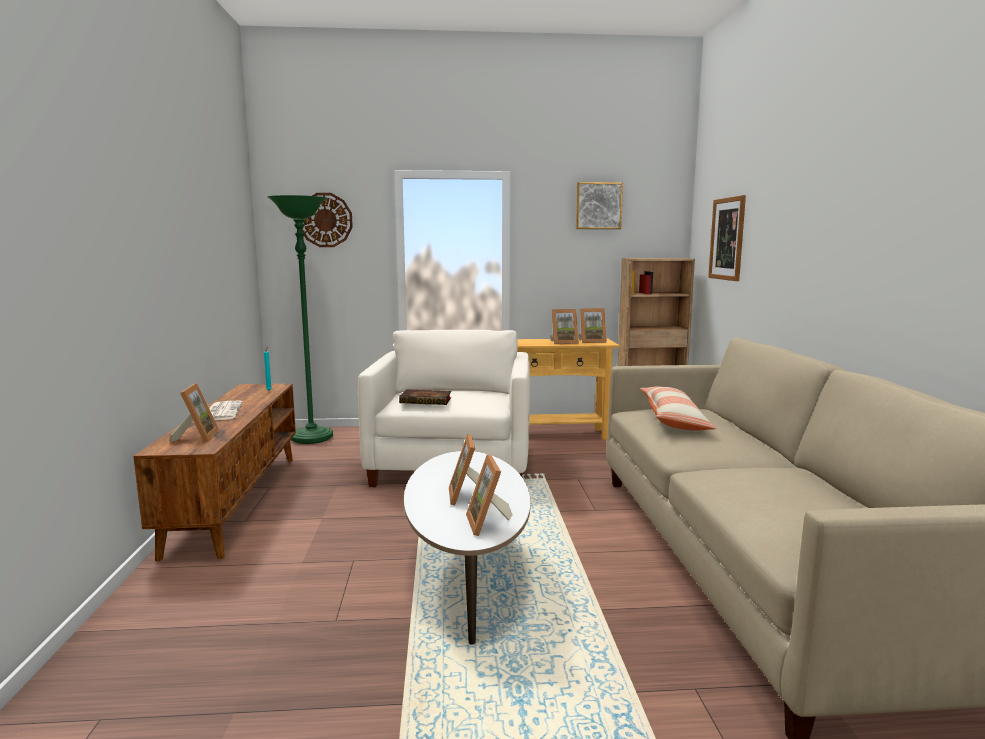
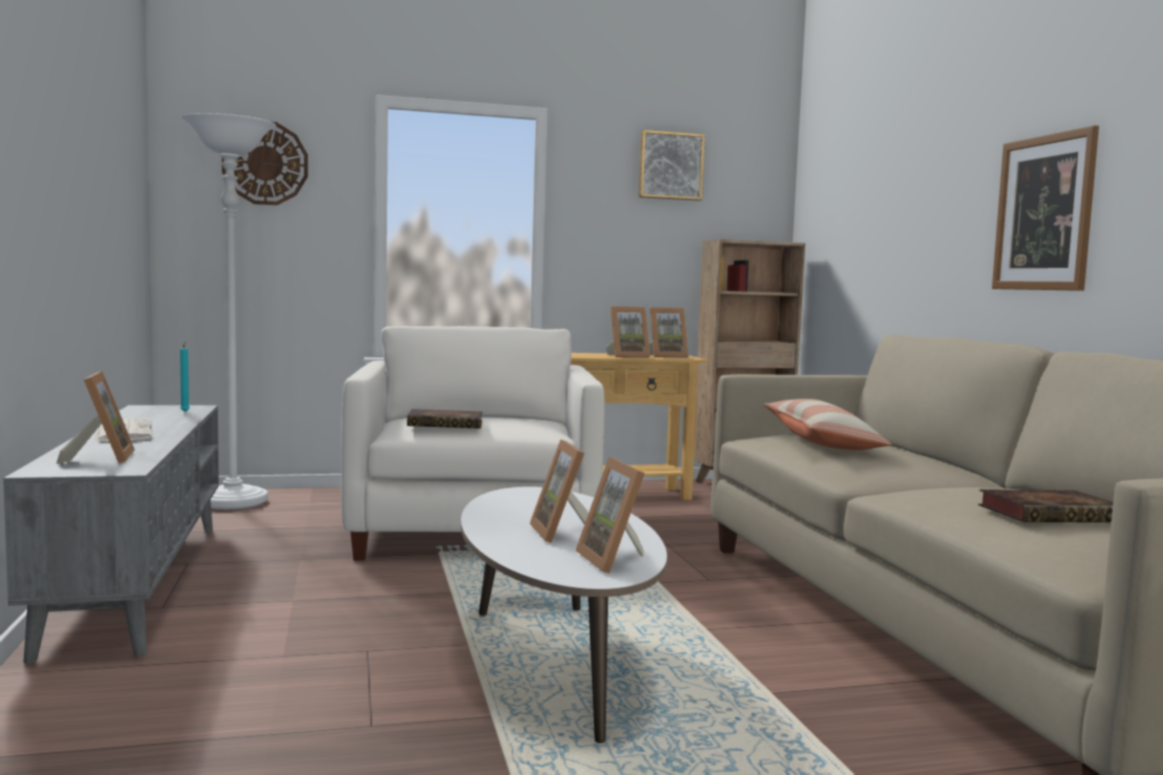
camera: 10 degrees left, 5 degrees down
(236, 500) = (137, 581): brown tv stand -> grey tv stand
(312, 438) = (233, 502): green floor lamp -> white floor lamp
(727, 239) = (855, 212): picture -> picture (1044, 213)
(799, 504) = (1051, 514): none -> book

